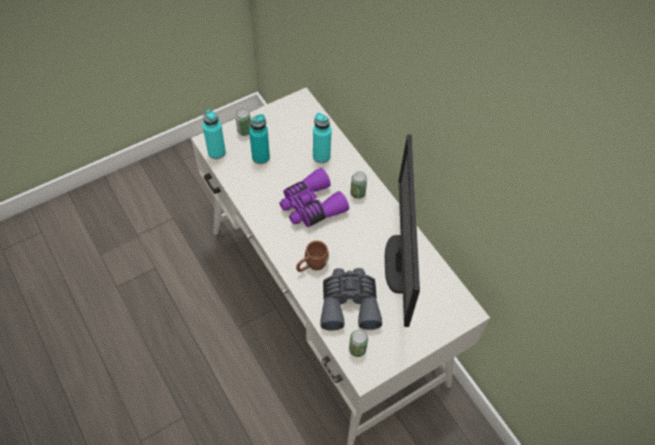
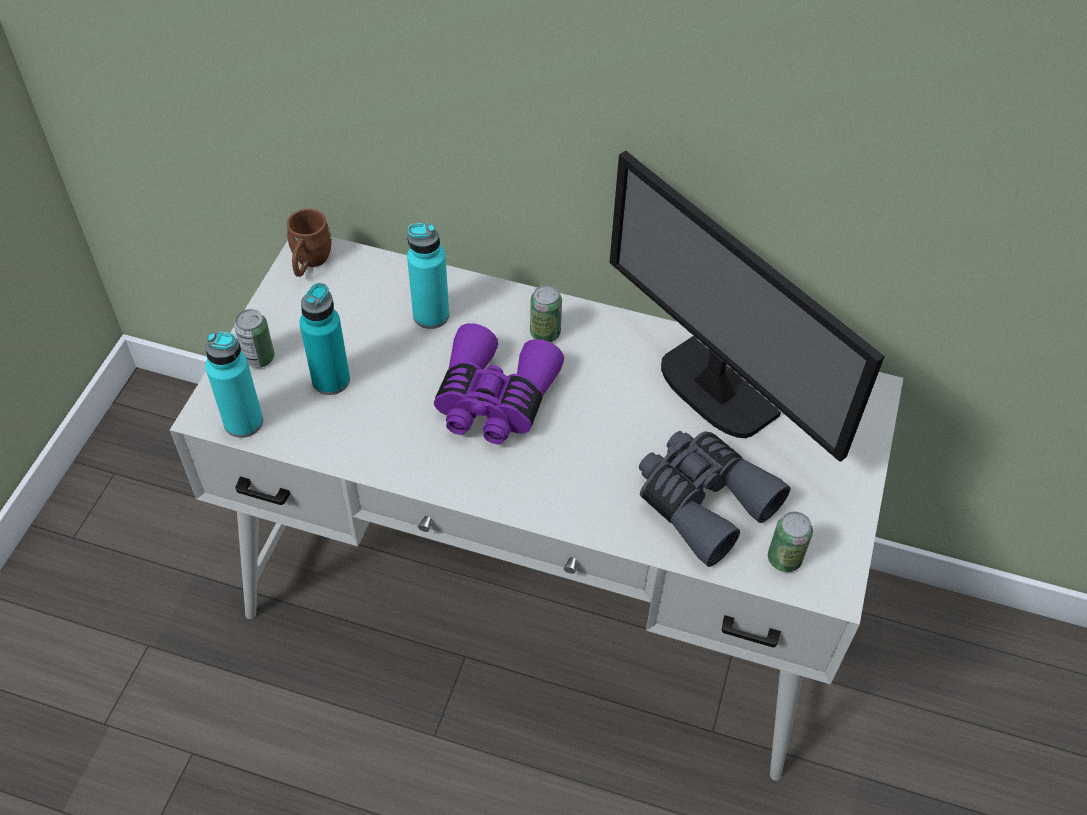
camera: 40 degrees left, 5 degrees down
(312, 265) = (588, 487): brown mug -> brown mug (309, 262)

